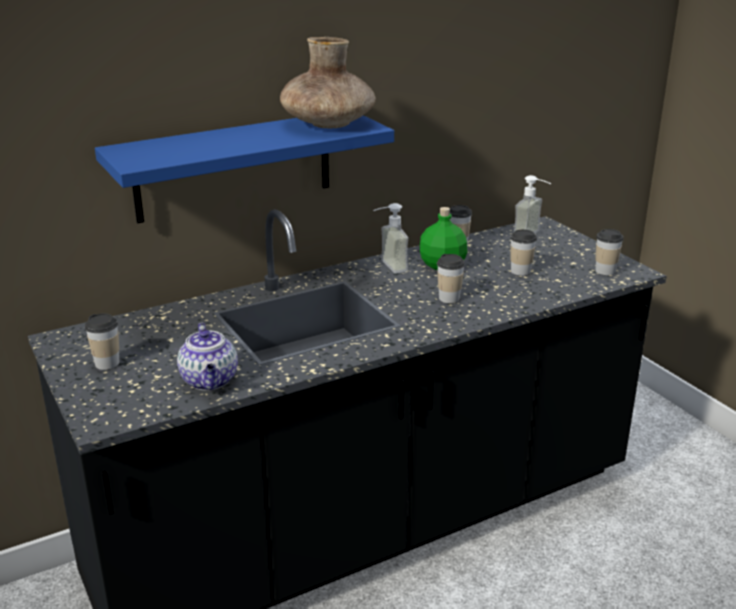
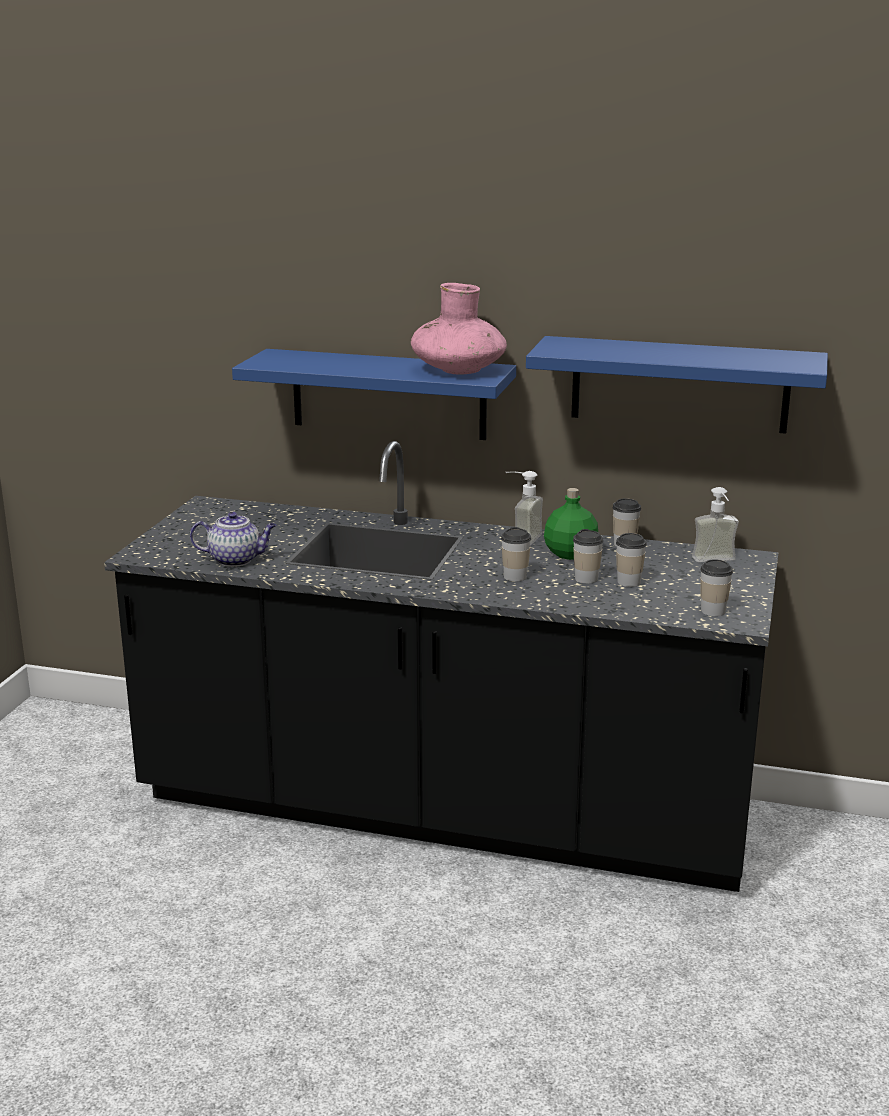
camera: 45 degrees right, 5 degrees down
(107, 363) = (203, 527): cup -> cup (586, 579)
(210, 381) = (236, 560): teapot -> teapot turned 120 degrees counterclockwise
(328, 124) = (459, 370): brown vase -> pink vase
(477, 98) = (679, 384): none -> blue shelf

